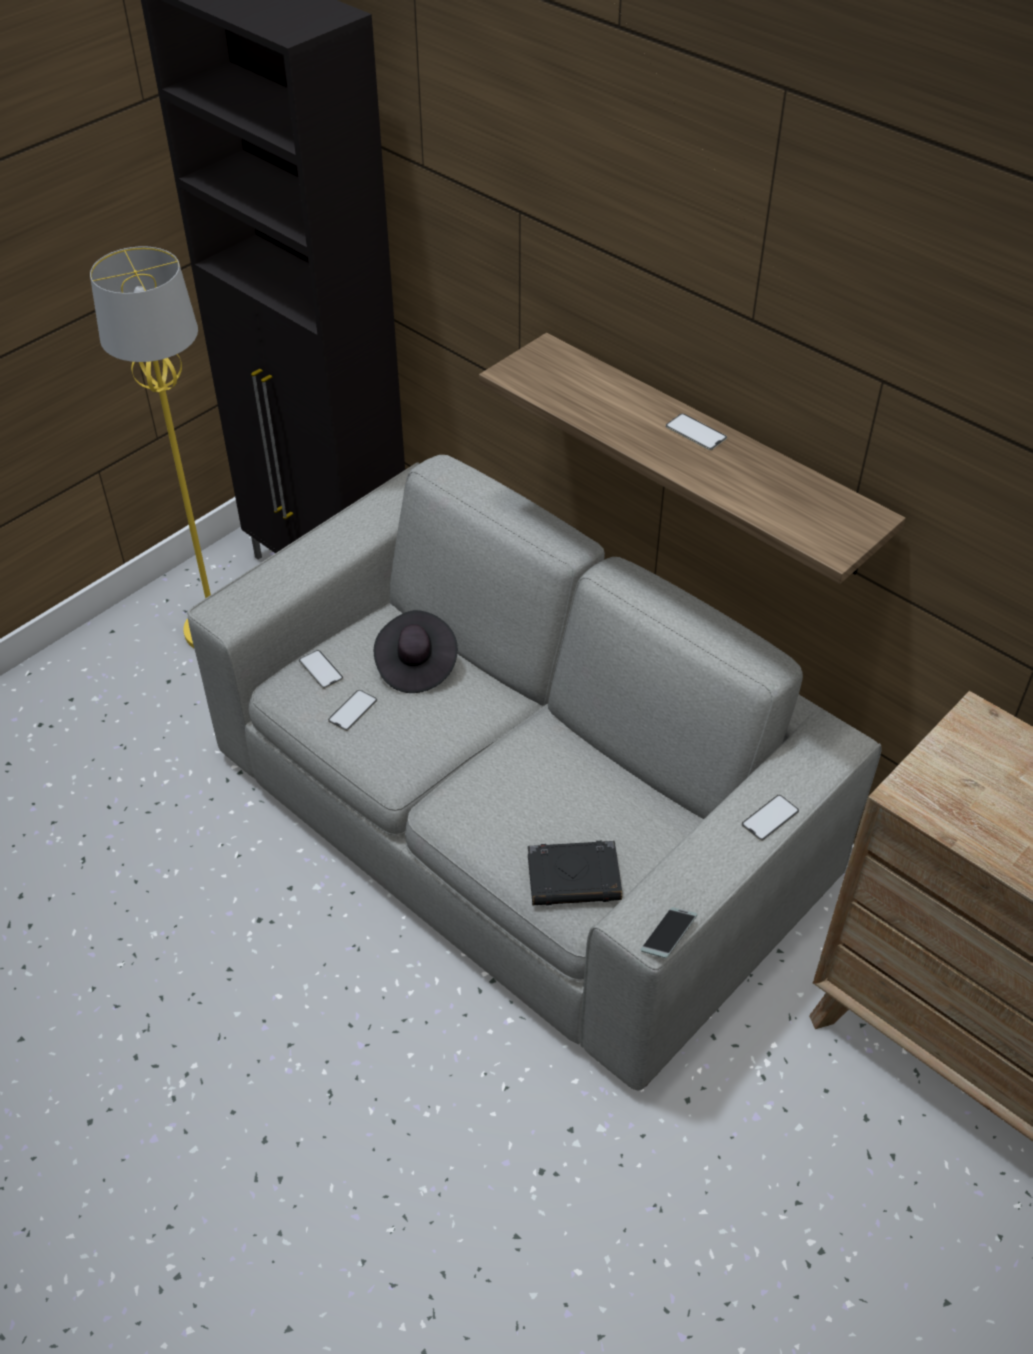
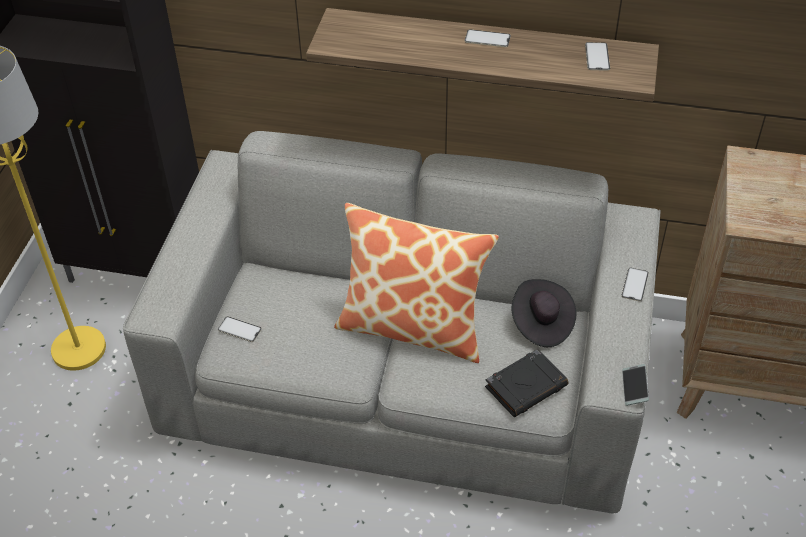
camera: 30 degrees left, 0 degrees up
(352, 710) = (287, 347): phone -> phone (597, 57)
(415, 665) = (306, 296): black hat -> black hat (541, 323)
(502, 752) = (413, 327): none -> pillow

